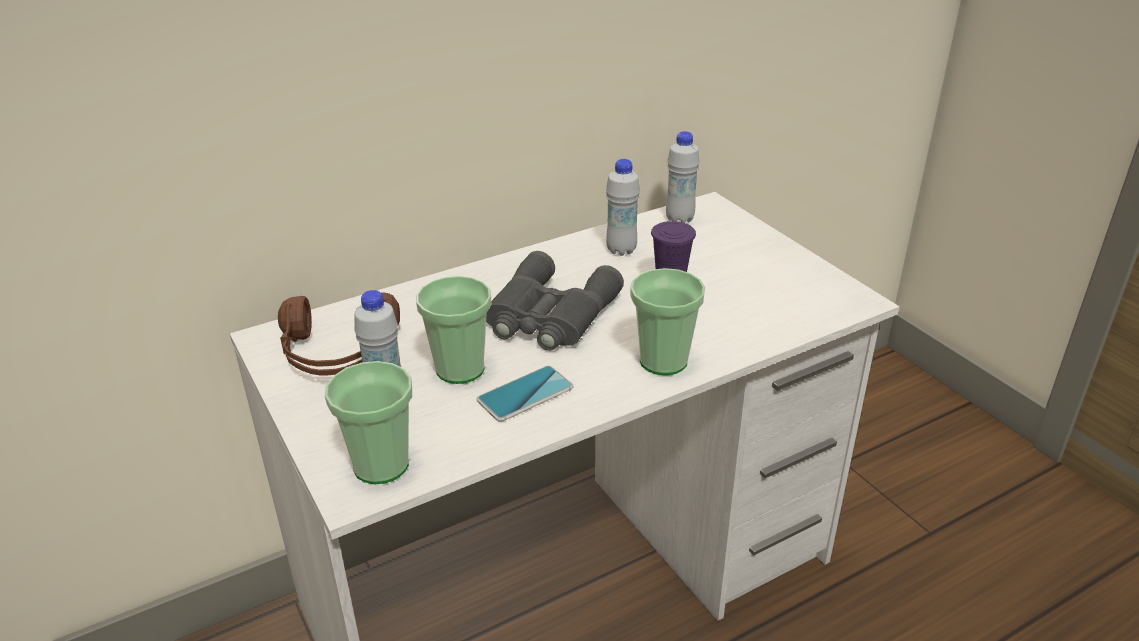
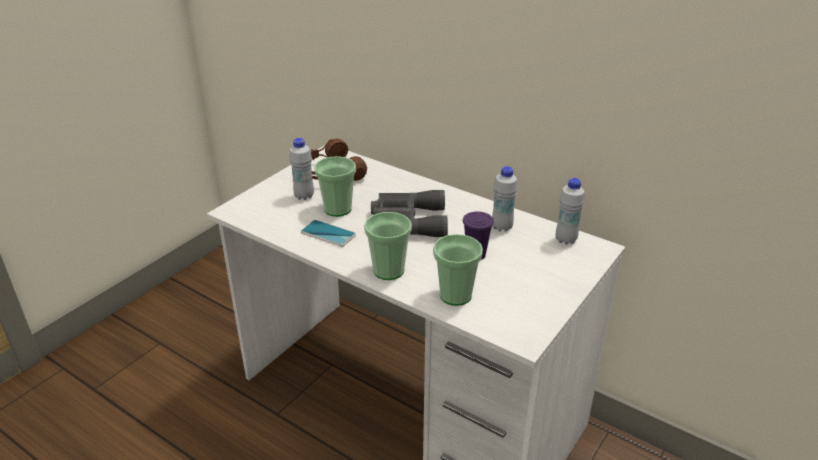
camera: 65 degrees right, 0 degrees up
(381, 465) = (252, 211): cup -> cup (455, 295)

